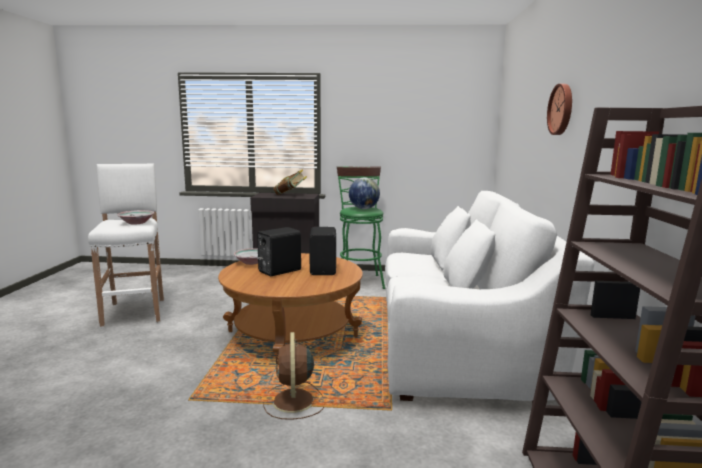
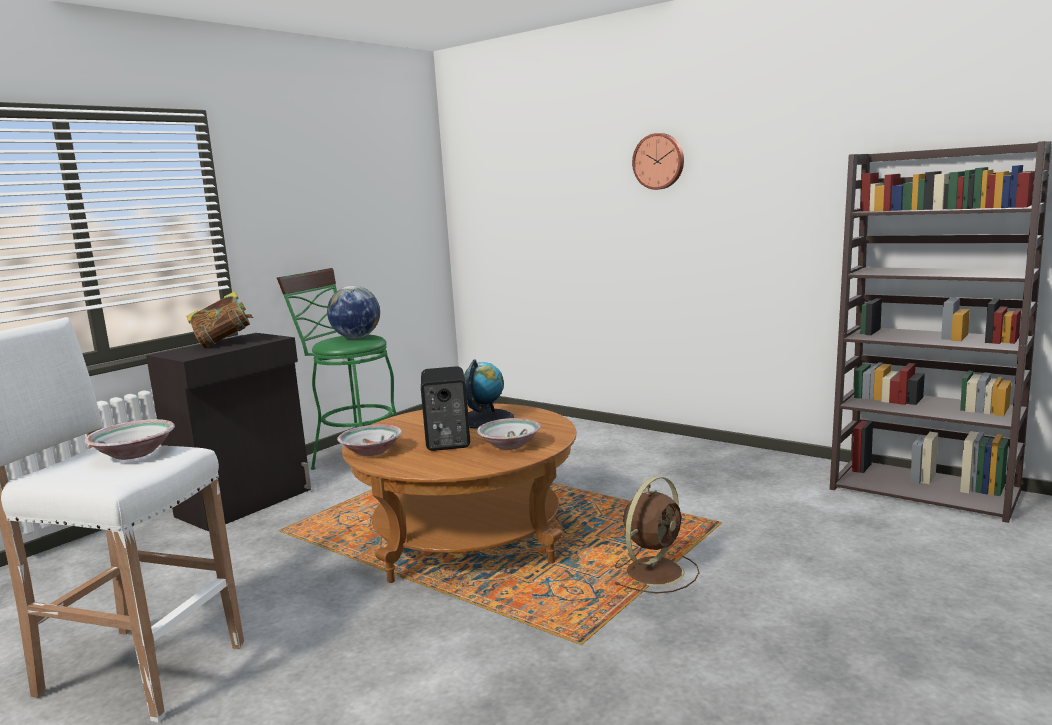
camera: 55 degrees left, 0 degrees up
(283, 284) = (510, 445): none -> bowl
(293, 401) = (655, 571): brown fan -> brown fan turned 75 degrees counterclockwise
(324, 270) = (485, 419): black speaker -> globe
(456, 342) = (612, 458): white sofa -> none

